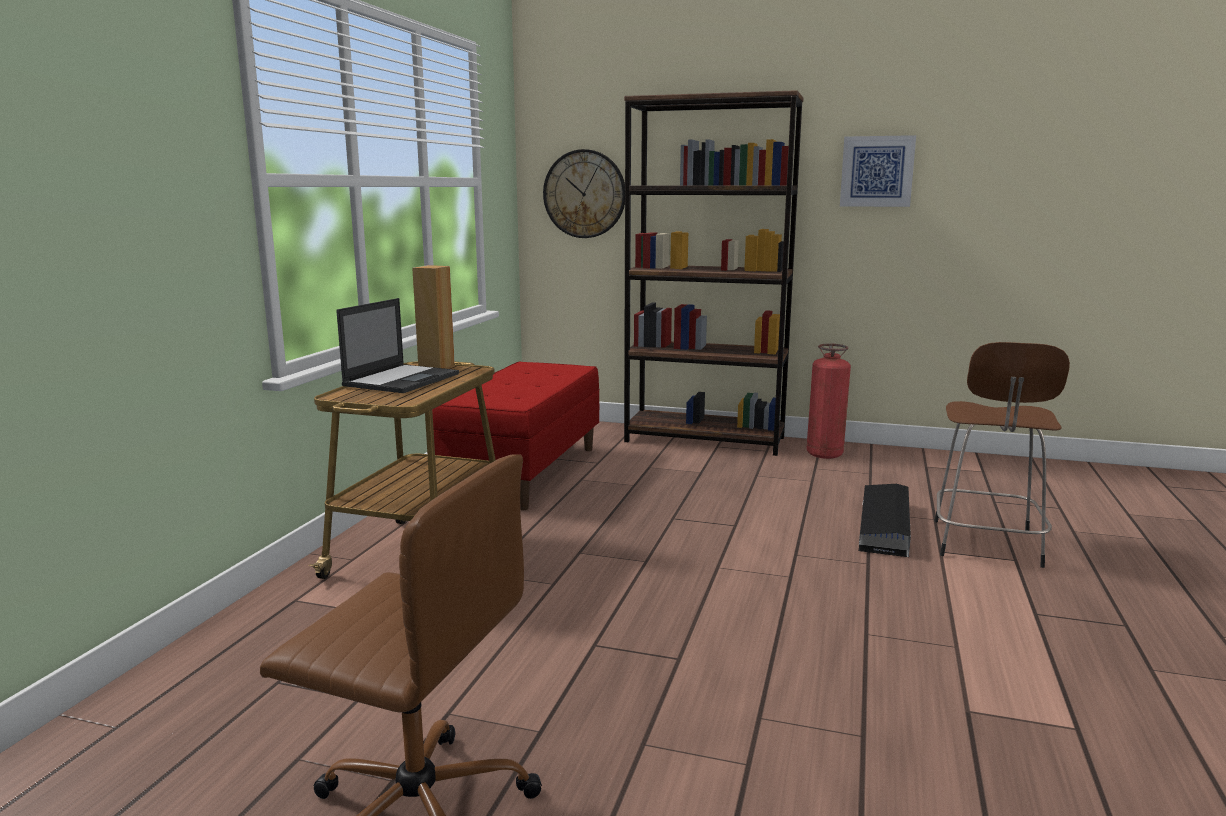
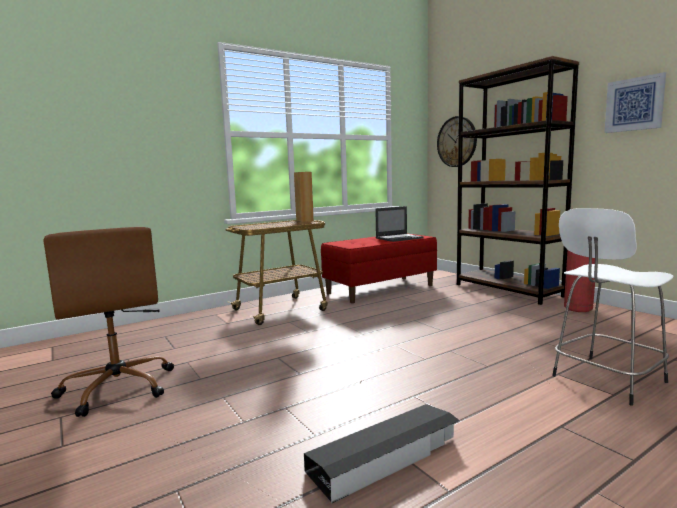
camera: 40 degrees right, 5 degrees down
(402, 379) = (276, 223): laptop -> laptop (399, 238)
(884, 526) = (542, 352): black storage box -> black storage box (386, 456)
(986, 545) = (606, 380): brown stool -> white stool

